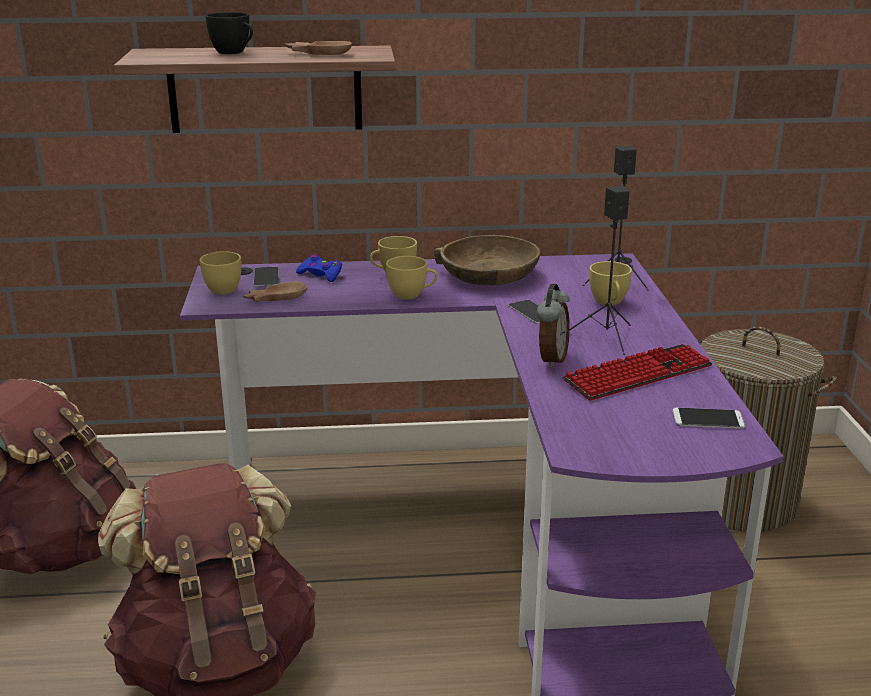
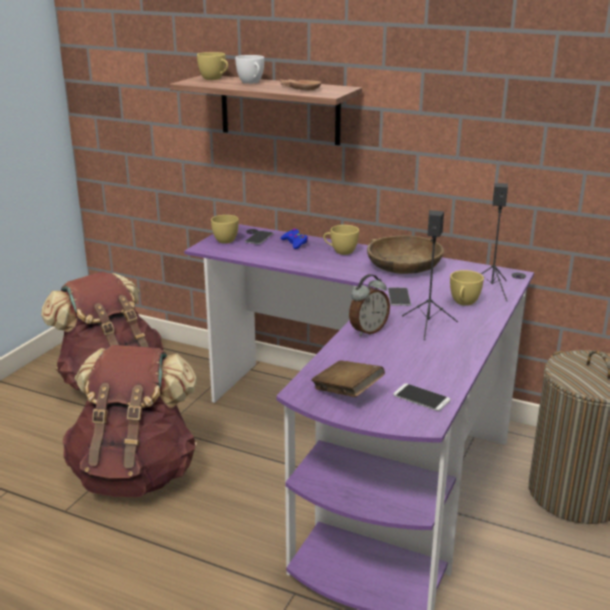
camera: 30 degrees right, 0 degrees up
(234, 52) = (251, 82): black cup -> white cup
(275, 298) = (248, 252): brown bowl -> none
(412, 295) = (334, 268): yellow cup -> yellow cup (215, 79)
(625, 437) = (347, 392): none -> brown book
(638, 374) = (414, 355): keyboard -> none

